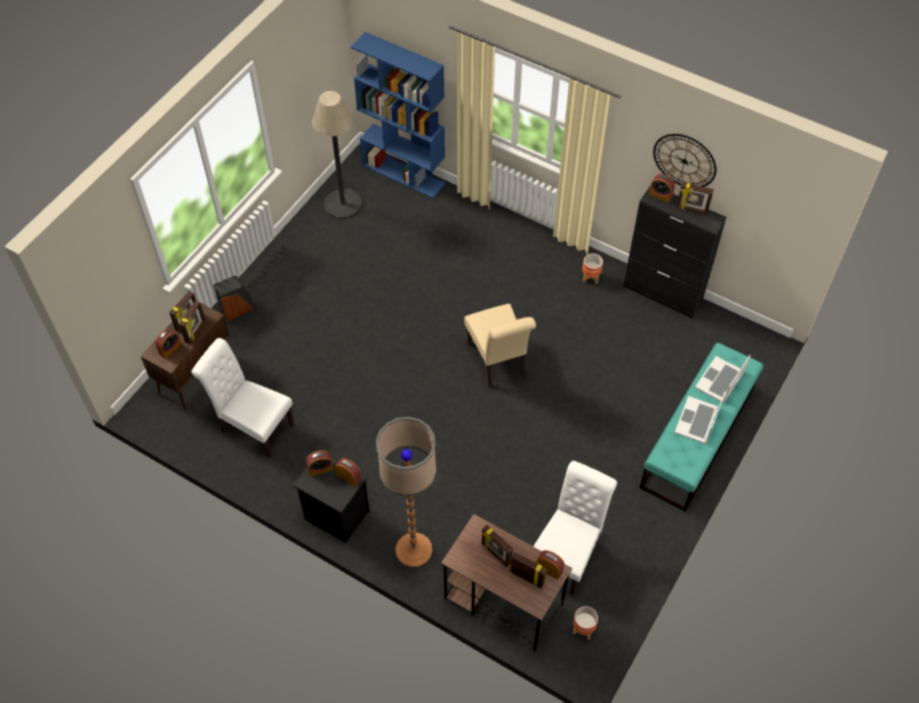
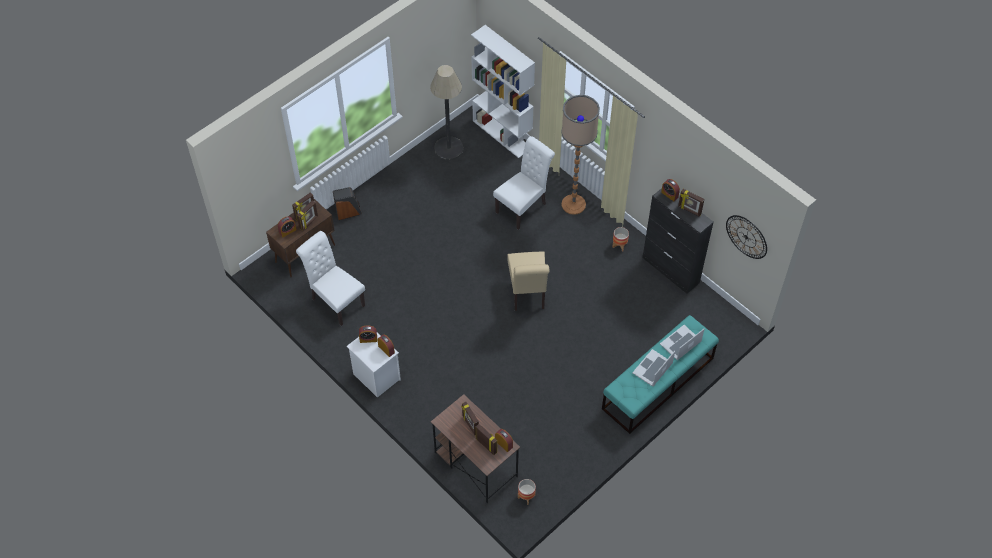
camera: 15 degrees right, 0 degrees up
(335, 515) = (375, 376): black nightstand -> white nightstand
(404, 174) = (502, 134): blue bookcase -> white bookcase
(413, 550) = (423, 414): floor lamp -> floor lamp (573, 204)
(567, 554) = (533, 443): white chair -> white chair (523, 206)
(684, 161) = (687, 173): wall clock -> wall clock (746, 237)

